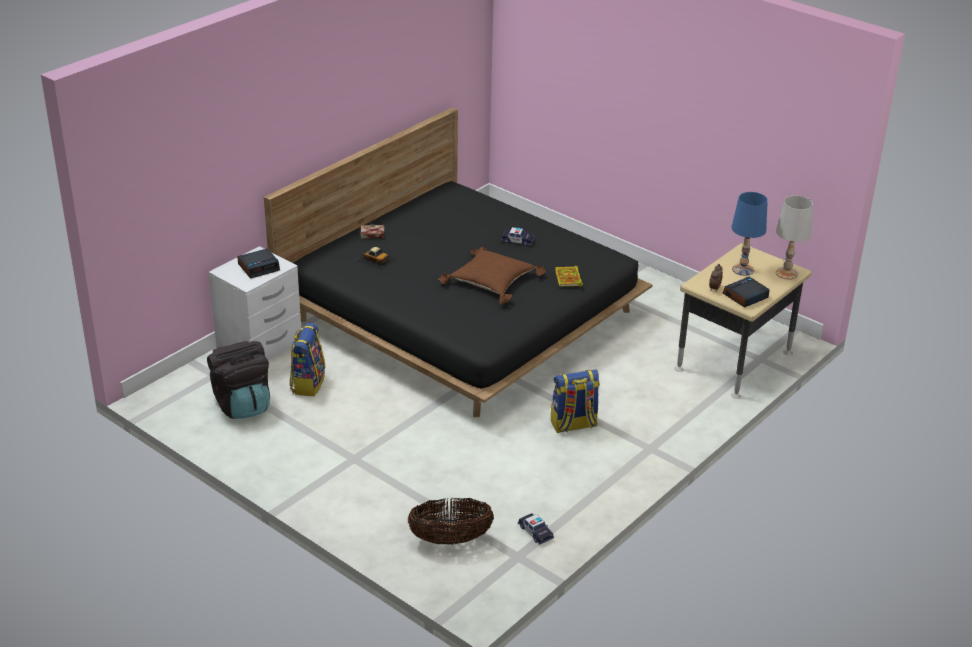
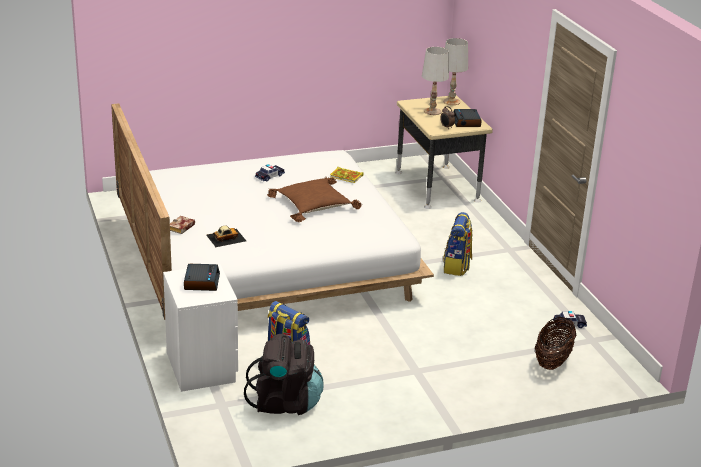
camera: 60 degrees left, 5 degrees down
(464, 315) = (267, 259): black bed -> white bed
(742, 270) = (432, 111): blue table lamp -> white table lamp

